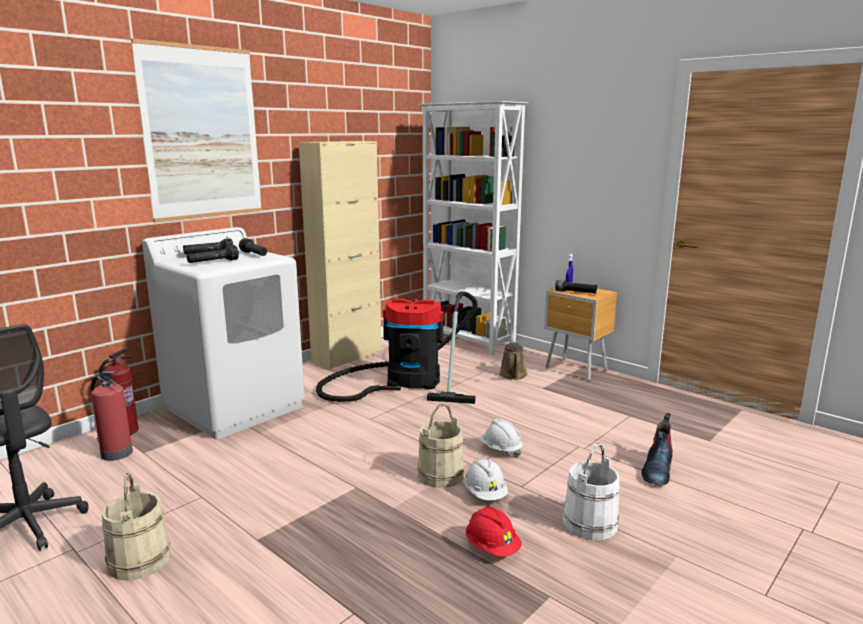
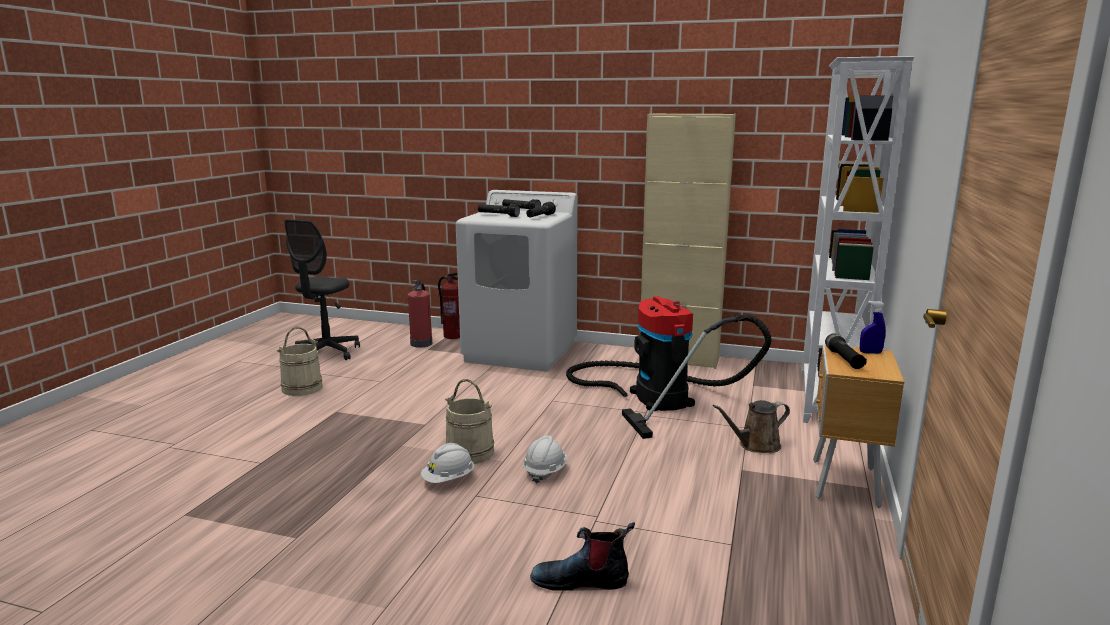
camera: 65 degrees right, 0 degrees up
(202, 133) = (554, 104): picture -> none
(492, 547) = (360, 499): red hard hat -> none
(590, 523) = (424, 544): white bucket -> none

